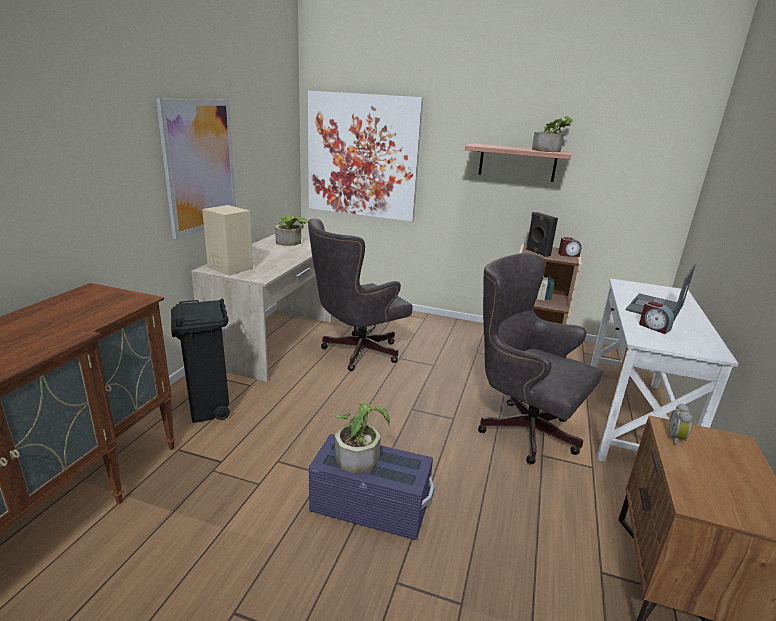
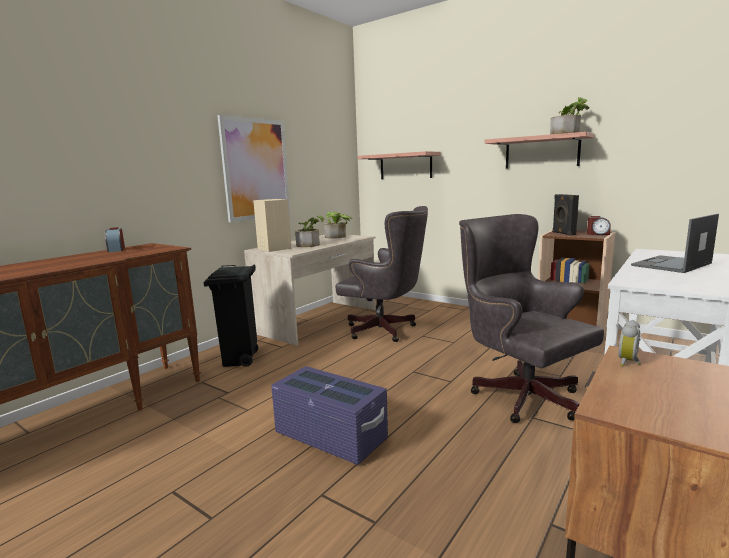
camera: 20 degrees right, 10 degrees down
(357, 353) = (385, 331): grey office chair -> grey office chair turned 135 degrees counterclockwise
(359, 454) = (320, 380): potted plant -> potted plant (310, 244)
(362, 156) = (405, 166): picture -> shelf
(654, 327) = (655, 275): alarm clock -> alarm clock (116, 250)

